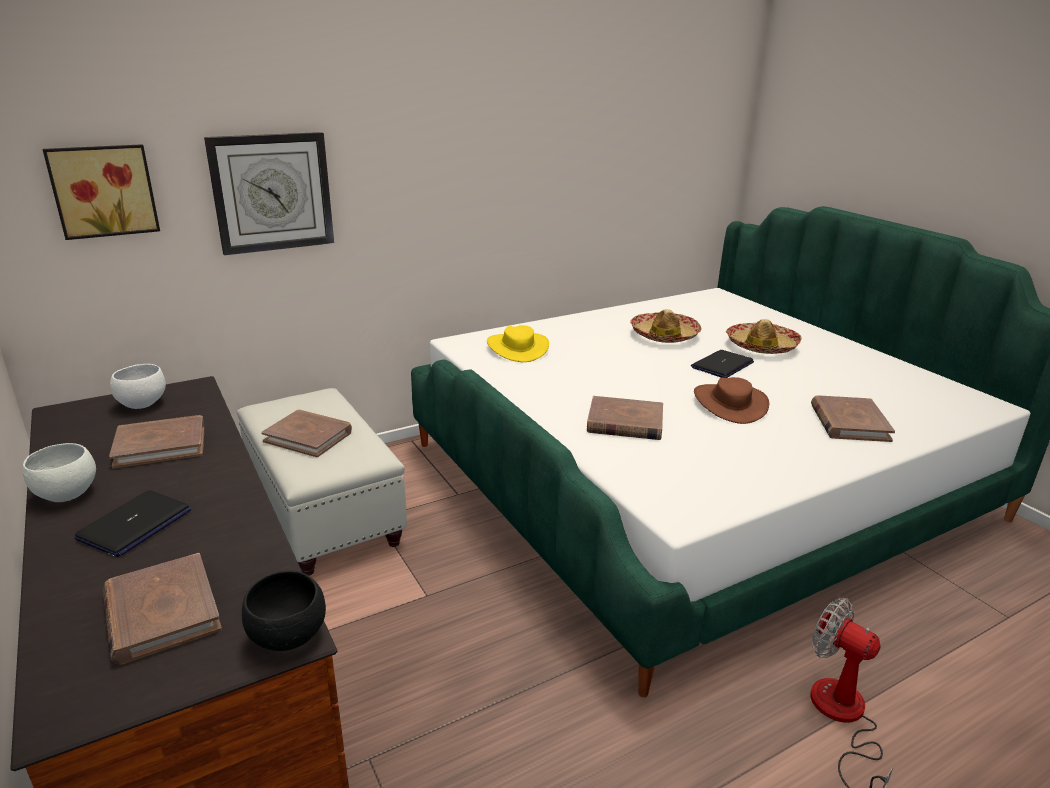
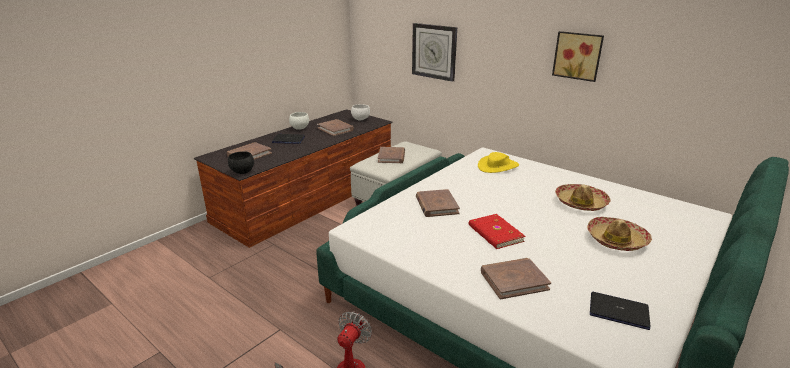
camera: 70 degrees right, 0 degrees up
(104, 190) = (383, 38): picture -> picture (578, 55)
(722, 365) = (555, 227): laptop -> laptop (619, 311)
(730, 403) = (495, 234): brown hat -> red book

